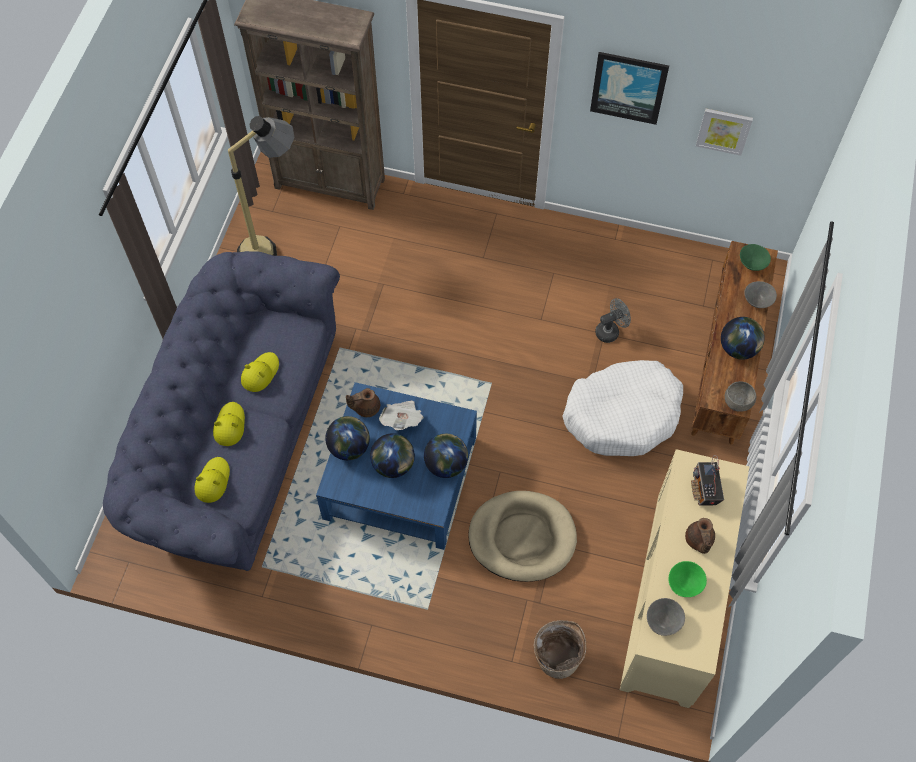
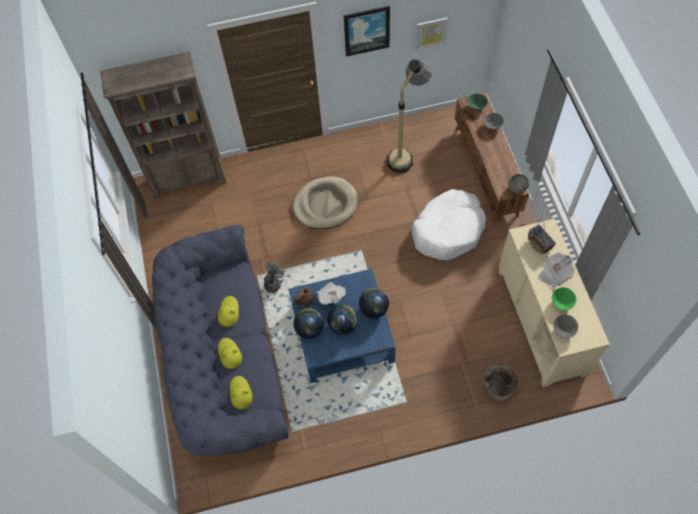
camera: 25 degrees left, 0 degrees up
(274, 247) = (178, 234): floor lamp -> floor lamp (406, 152)
(522, 537) = (435, 330): beige dog bed -> beige dog bed (325, 205)
(610, 331) = (411, 185): grey fan -> grey fan (274, 283)
(698, 540) = (554, 274): brown teapot -> newspaper
(738, 348) = (498, 157): globe -> none

